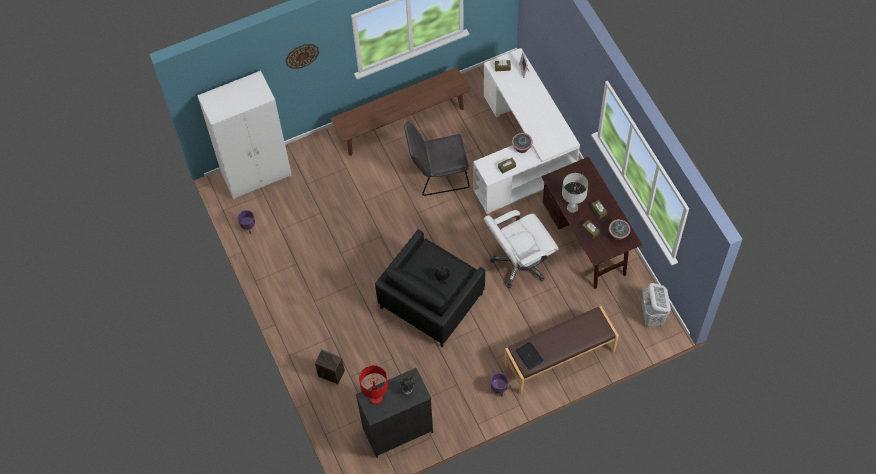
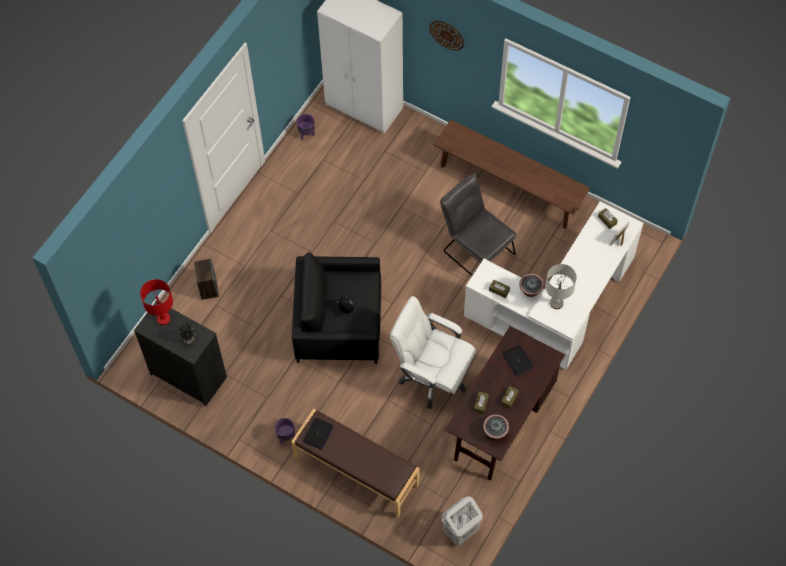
camera: 55 degrees right, 0 degrees up
(572, 208) = (494, 374): grey table lamp -> grey table lamp (556, 303)

